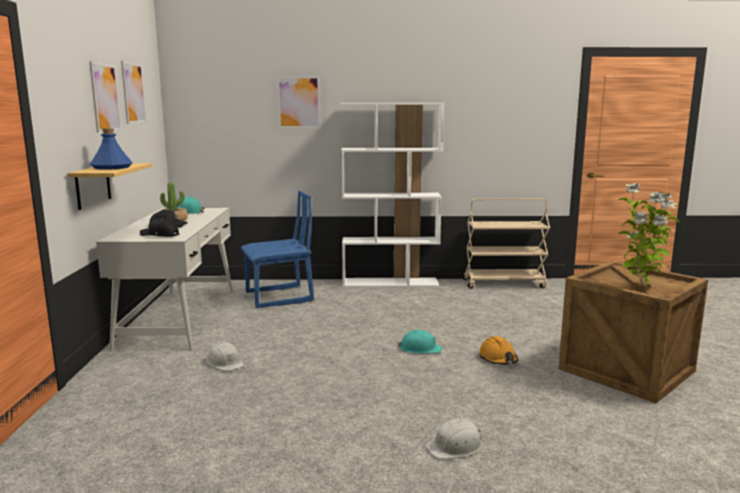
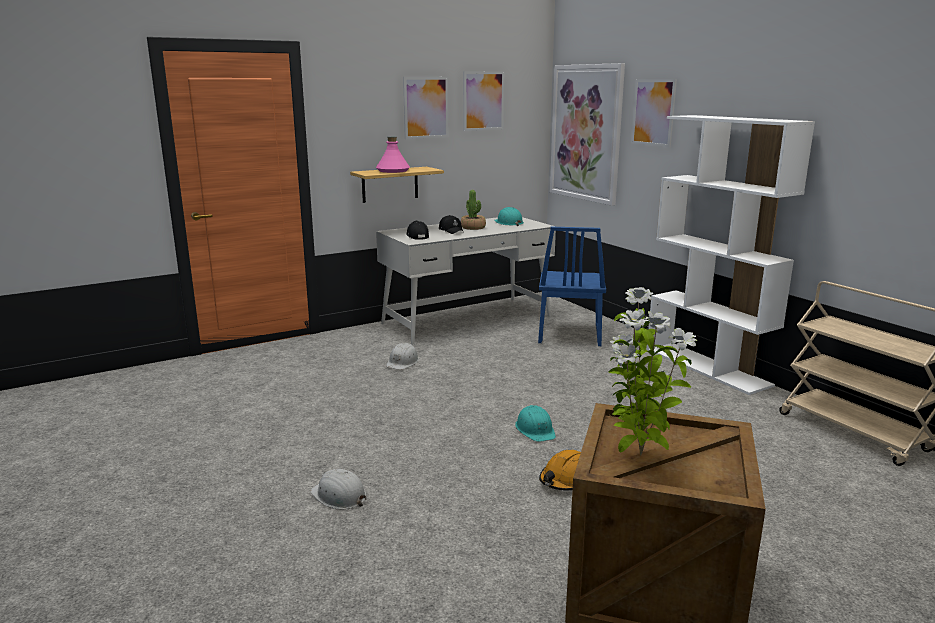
camera: 60 degrees right, 5 degrees up
(111, 167) = (393, 171): blue bottle -> pink bottle
(218, 123) = (586, 133): none -> picture
(279, 297) = (568, 335): blue chair -> blue chair turned 60 degrees clockwise

